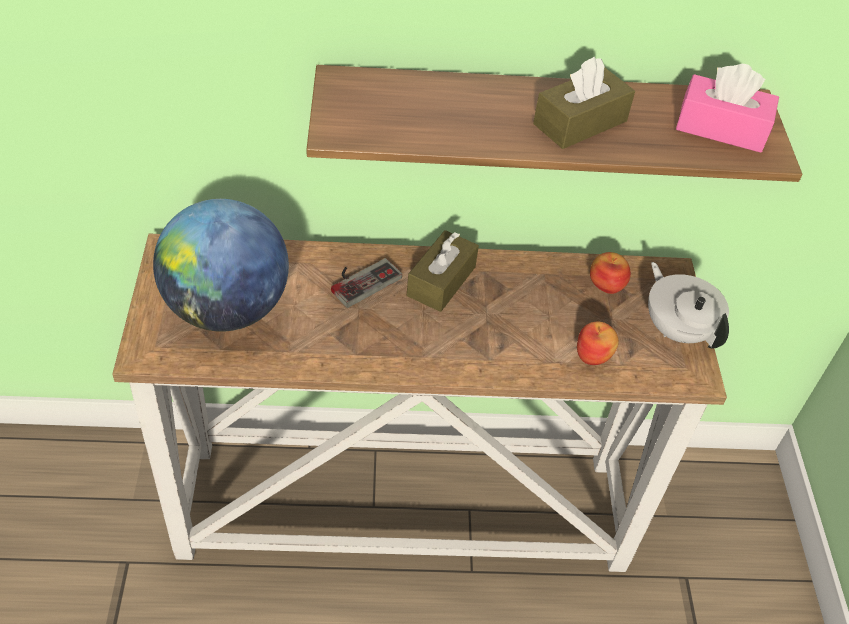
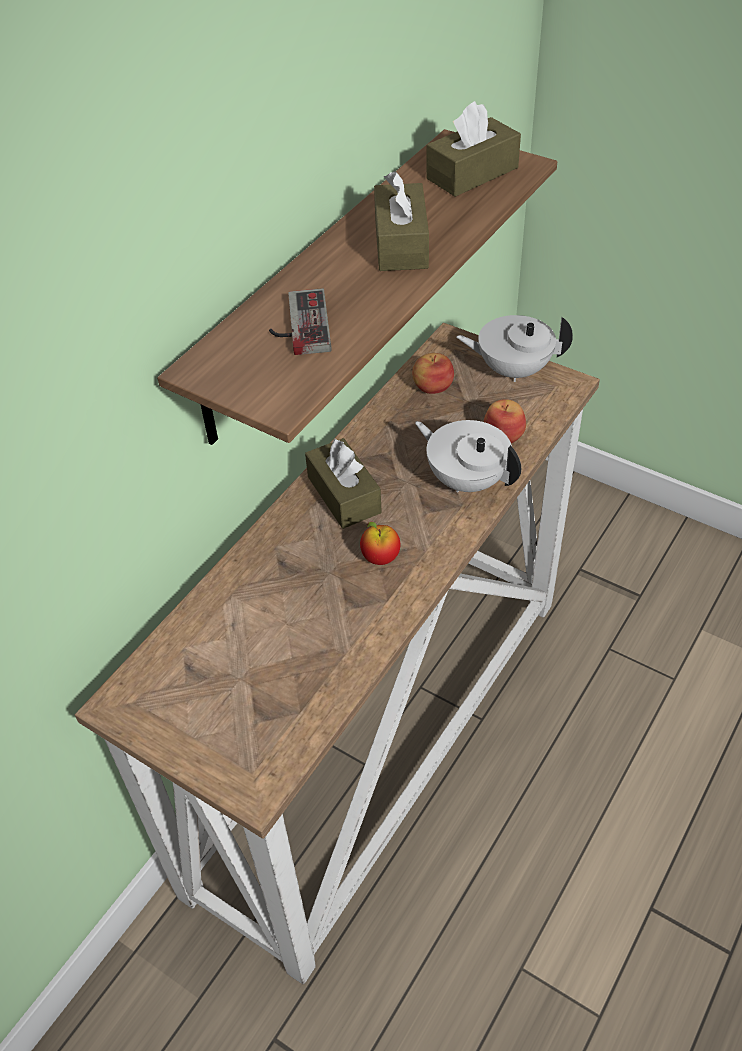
camera: 50 degrees left, 0 degrees up
(227, 309) = (248, 684): globe -> none
(361, 279) = (295, 553): game controller -> game controller (298, 325)
(395, 331) = (380, 557): none -> apple
(520, 351) = (467, 479): none -> white teapot
(721, 128) = (472, 173): pink tissue box -> brown tissue box

